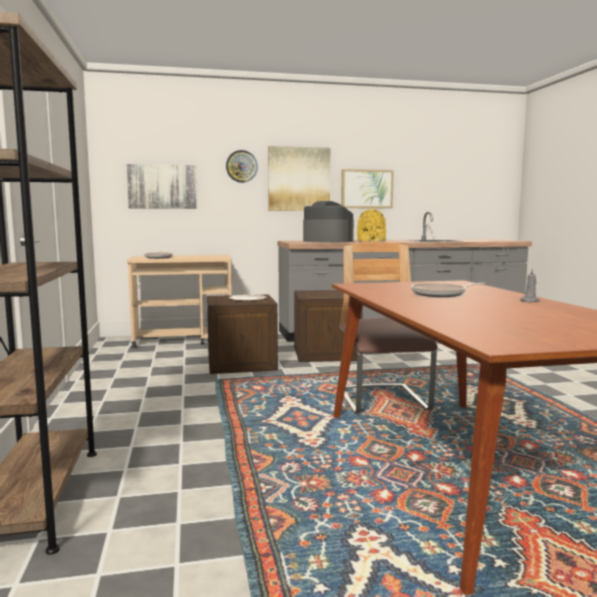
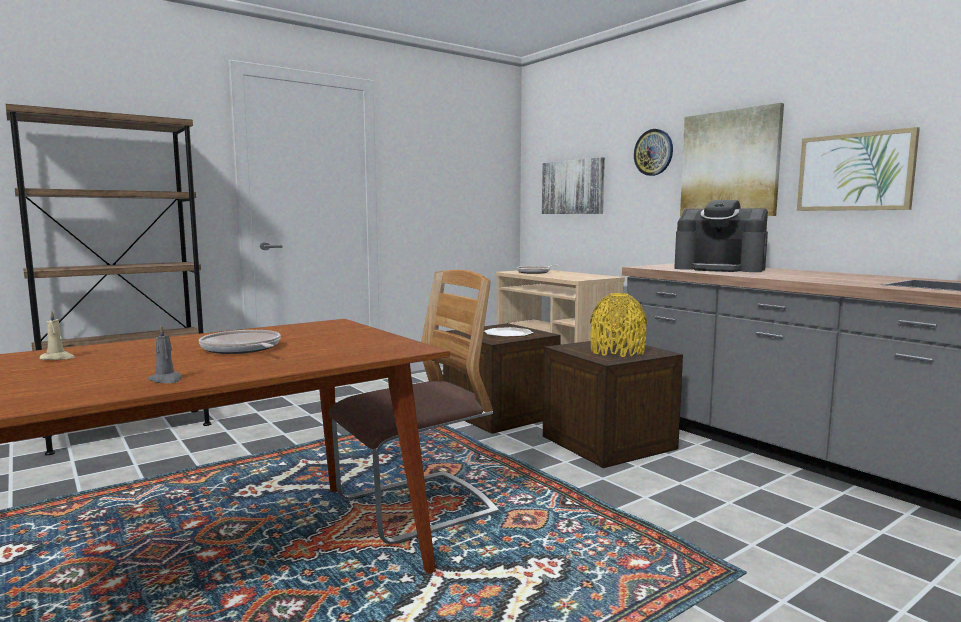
camera: 65 degrees right, 0 degrees up
(327, 241) = (720, 268): coffee machine -> coffee machine turned 105 degrees clockwise
(371, 241) = (803, 274): yellow vase -> yellow vase (617, 352)
(453, 314) = (58, 358): none -> beige candle

